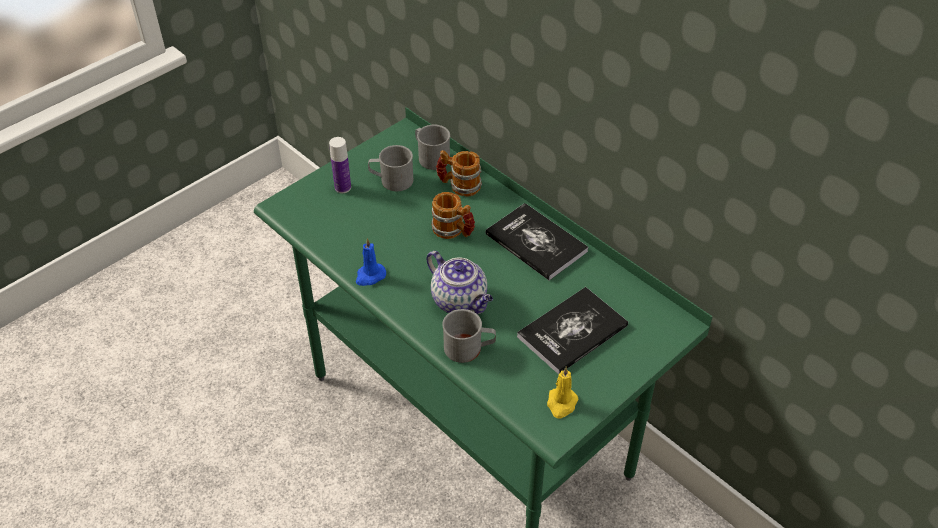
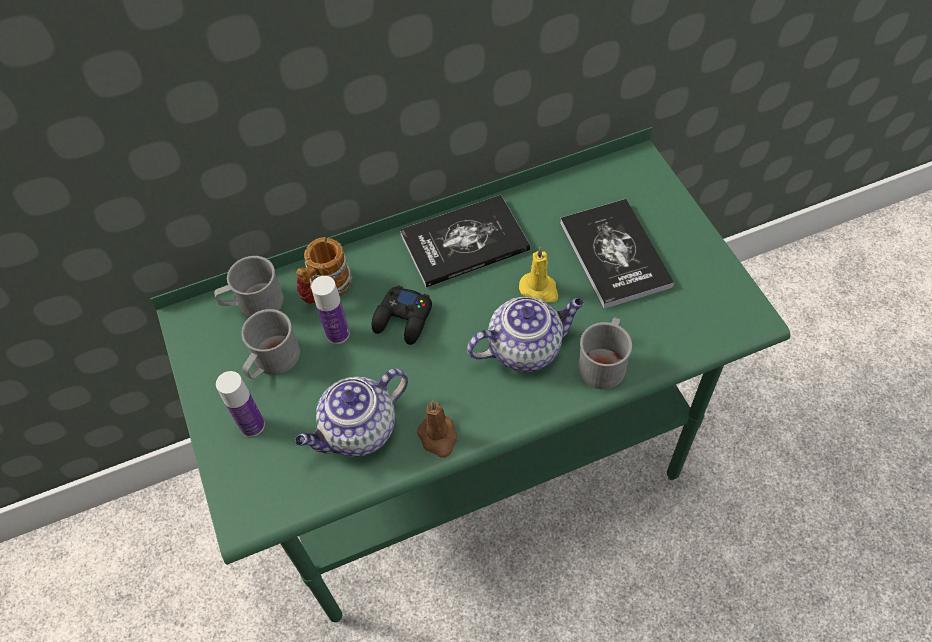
camera: 65 degrees left, 10 degrees up
(358, 236) = (359, 431): none -> teapot
(370, 276) = (438, 437): blue candle -> brown candle
(426, 203) = (338, 334): none -> bottle
(453, 231) = (403, 319): mug -> black game controller
(561, 404) = (714, 298): yellow candle -> yellow candle (539, 289)

